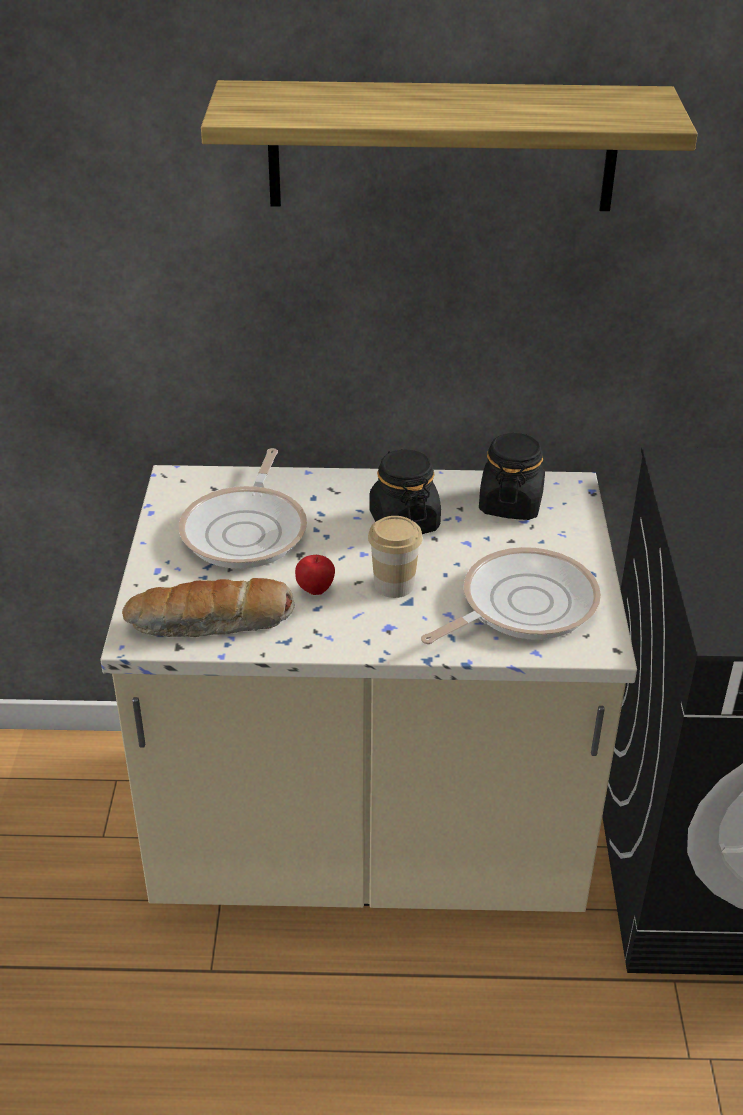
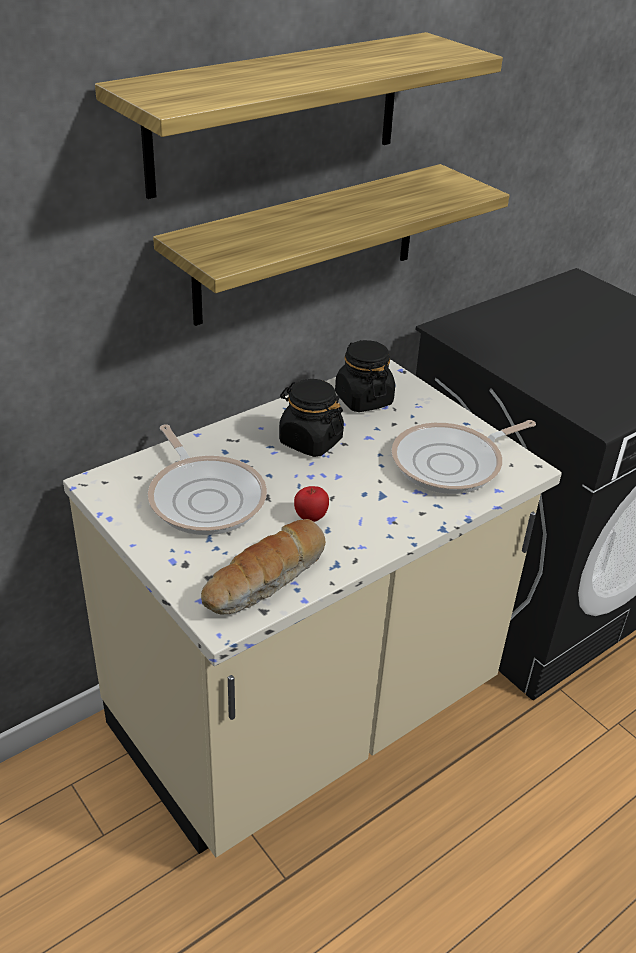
camera: 40 degrees left, 0 degrees up
(394, 585) = (358, 488): cup -> none
(483, 303) = (308, 244): none -> shelf
(521, 605) = (452, 463): frying pan -> frying pan turned 135 degrees counterclockwise

